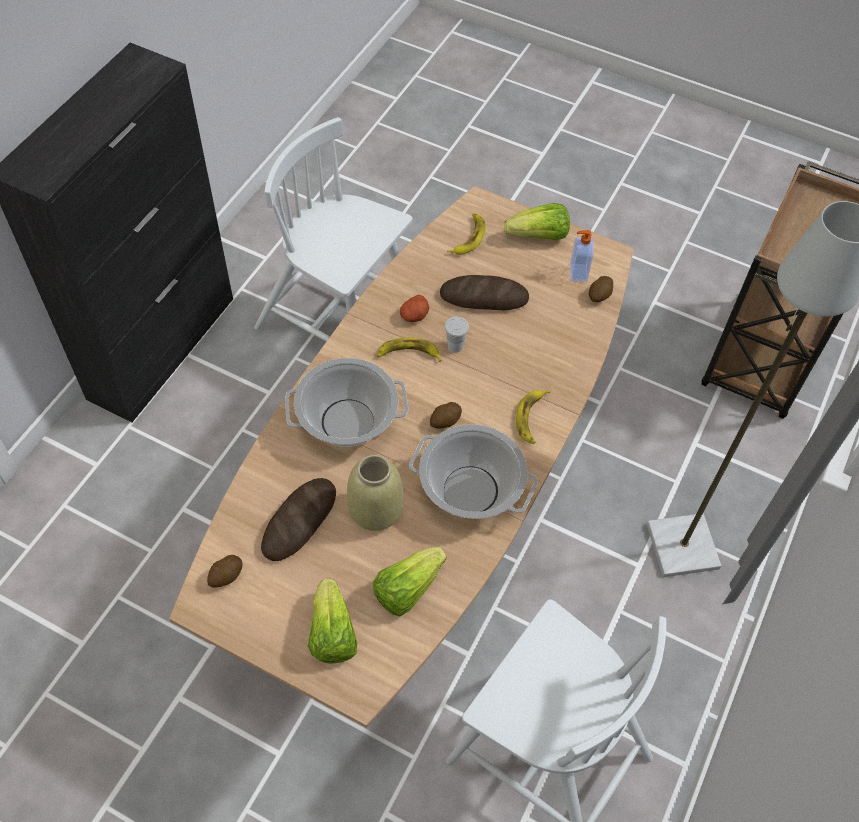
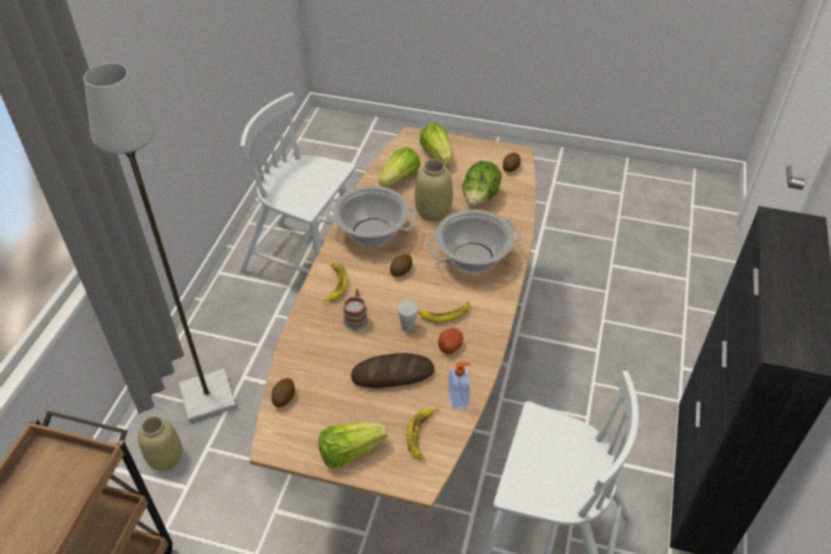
camera: 170 degrees right, 10 degrees down
(299, 521) = (480, 198): bread -> lettuce
(512, 368) = (356, 318): none -> mug
(577, 273) = (306, 417): soap dispenser -> soap dispenser (458, 399)
(723, 480) = (165, 457): none -> beige vase

